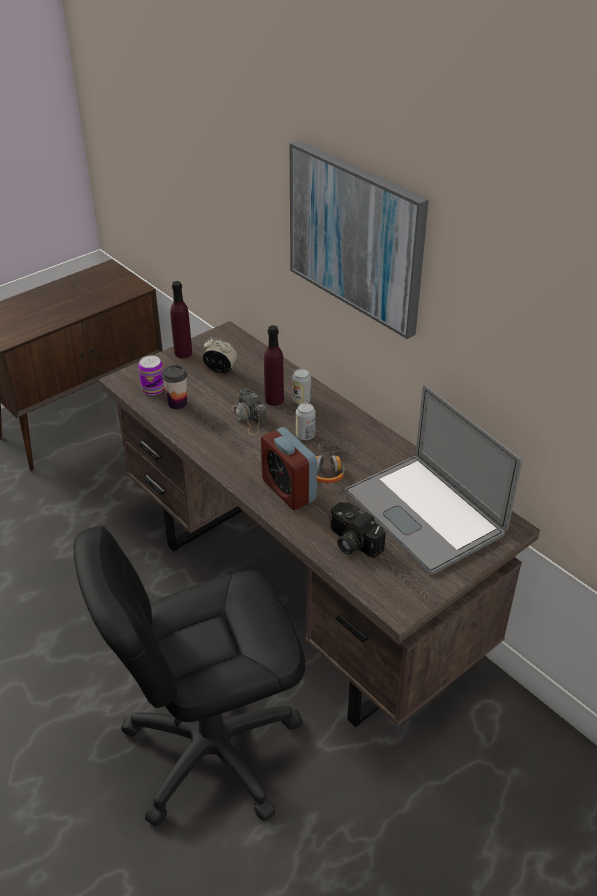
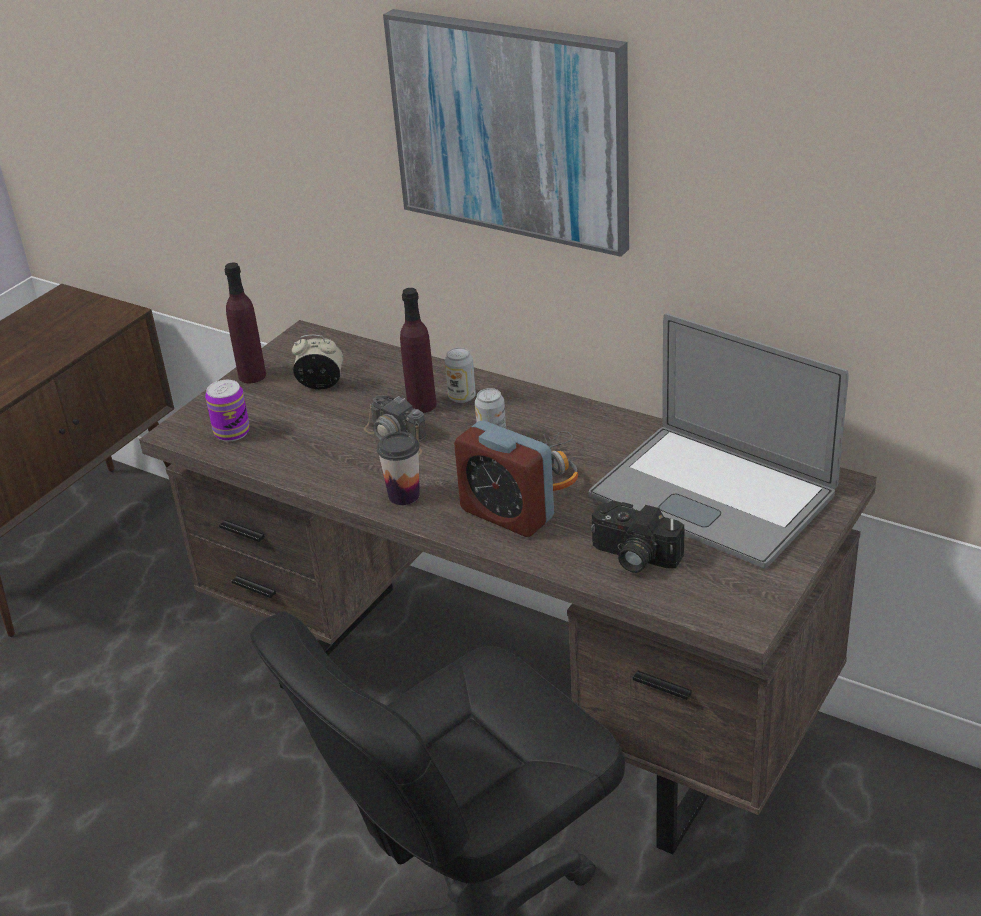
camera: 15 degrees left, 5 degrees down
(177, 403) = (280, 442): cup -> cup (404, 495)

